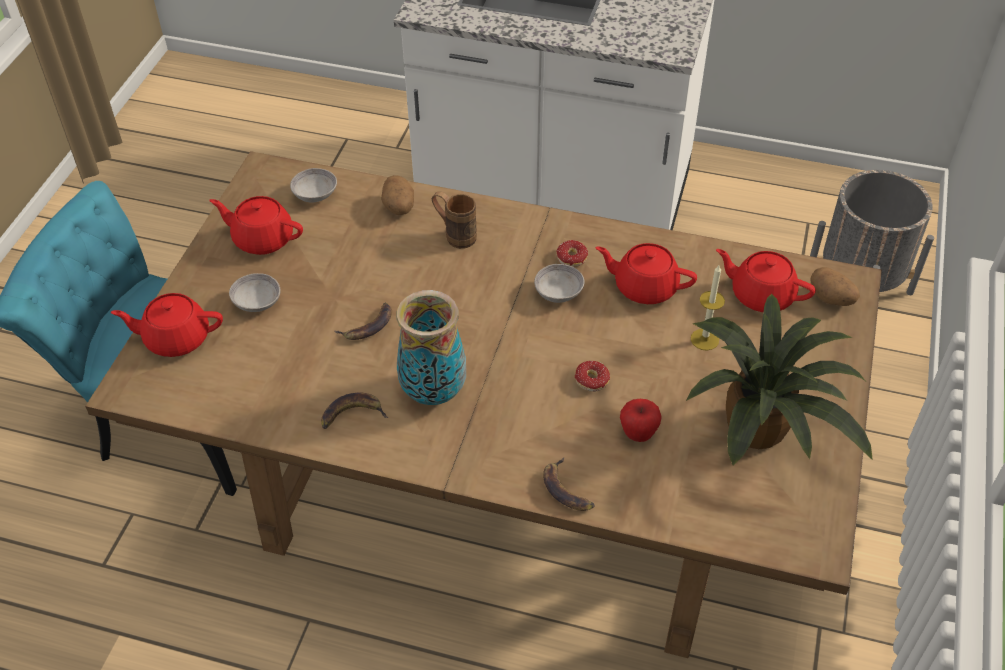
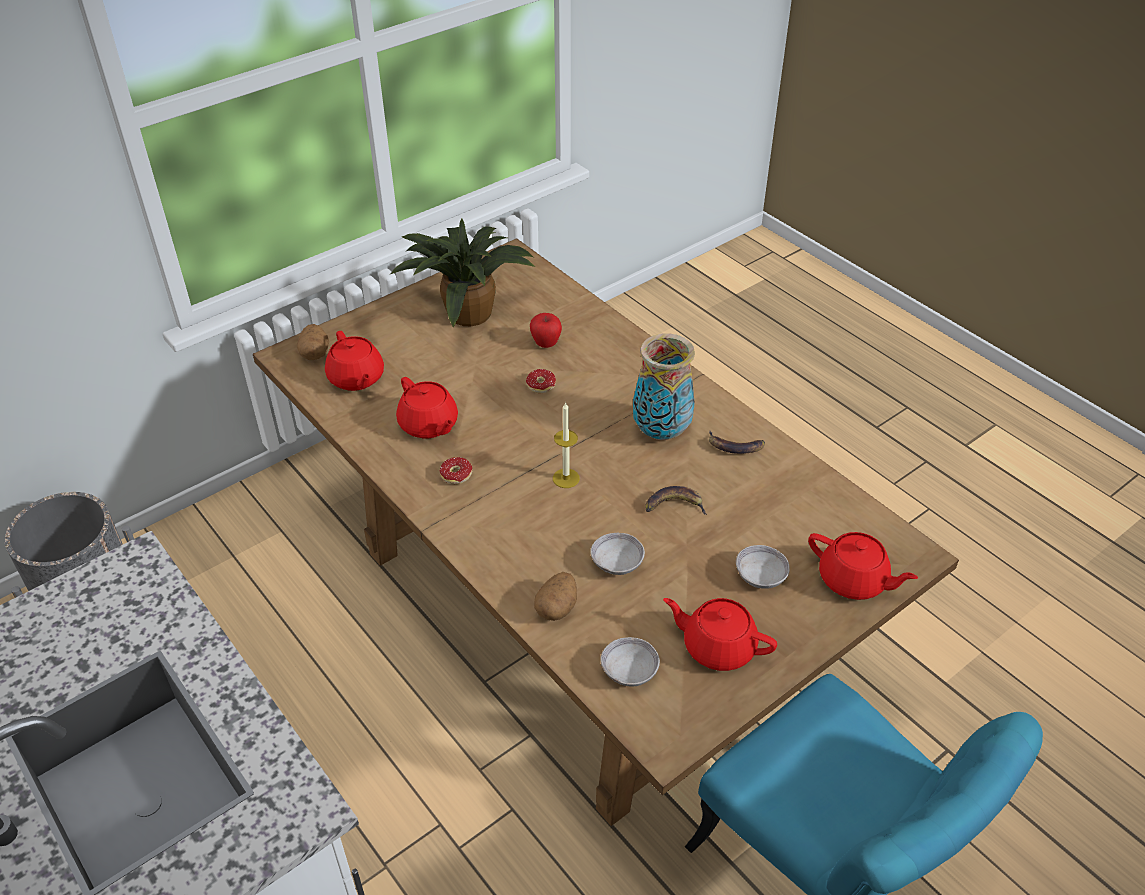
camera: 145 degrees left, 5 degrees down
(262, 238) = (717, 646): red teapot -> red teapot turned 150 degrees clockwise
(455, 235) = (531, 548): brown mug -> none
(558, 293) = (498, 453): grey bowl -> grey bowl (617, 564)
(566, 490) = (623, 338): banana -> none
(704, 339) = (434, 372): candle -> candle (566, 478)

